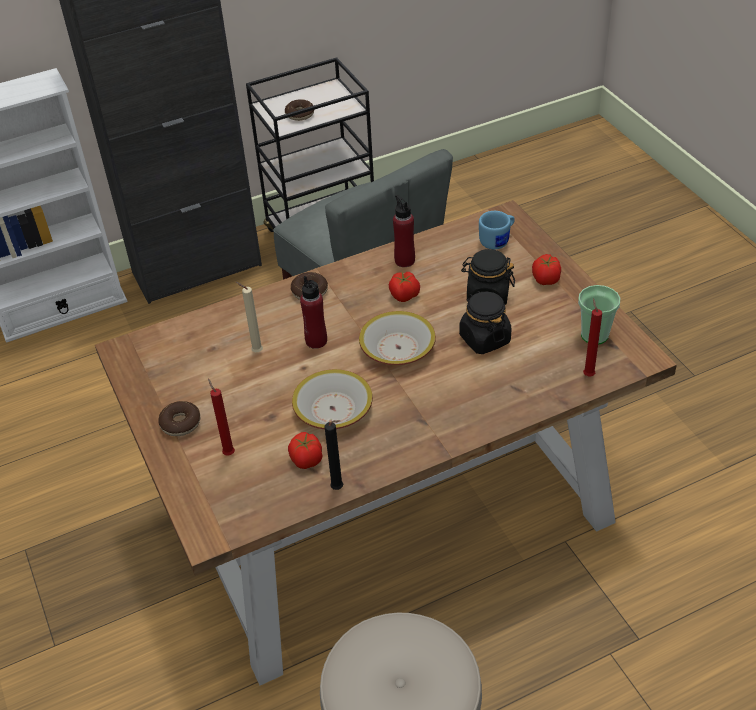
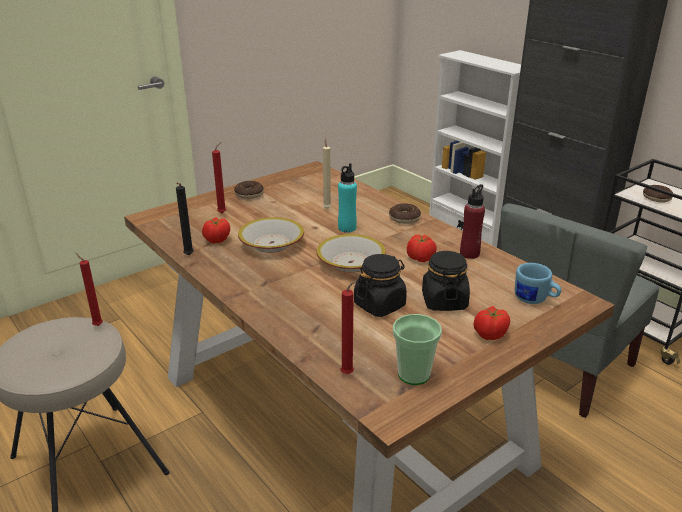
camera: 75 degrees right, 15 degrees down
(316, 341) = (347, 228): red bottle -> turquoise bottle
(359, 638) = (96, 325): none -> red candle

